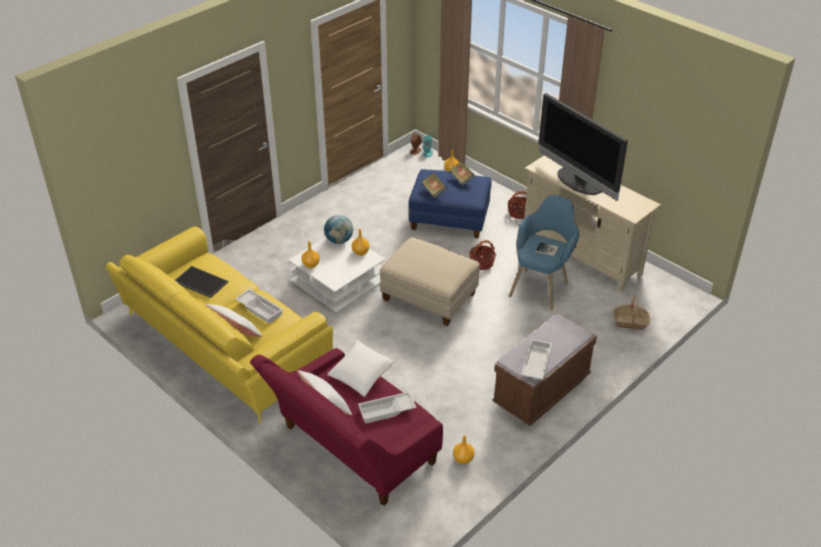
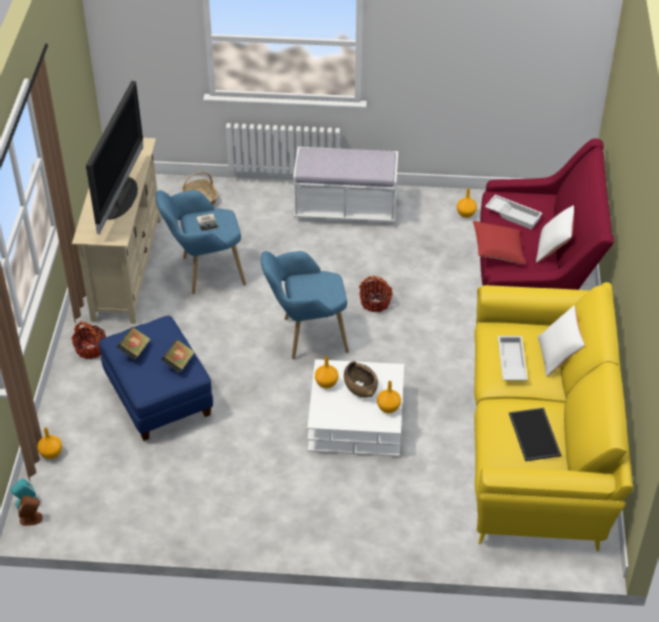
camera: 130 degrees left, 5 degrees up
(339, 240) = (326, 413): globe -> none
(341, 263) = (360, 386): none -> brown bowl
(360, 375) = (498, 250): white pillow -> red pillow
(429, 297) = (305, 337): beige ottoman -> blue armchair
(481, 263) = (212, 330): basket -> basket (375, 302)
(535, 363) = (372, 158): white tray -> none
(541, 391) = (345, 209): brown bench -> white bench

